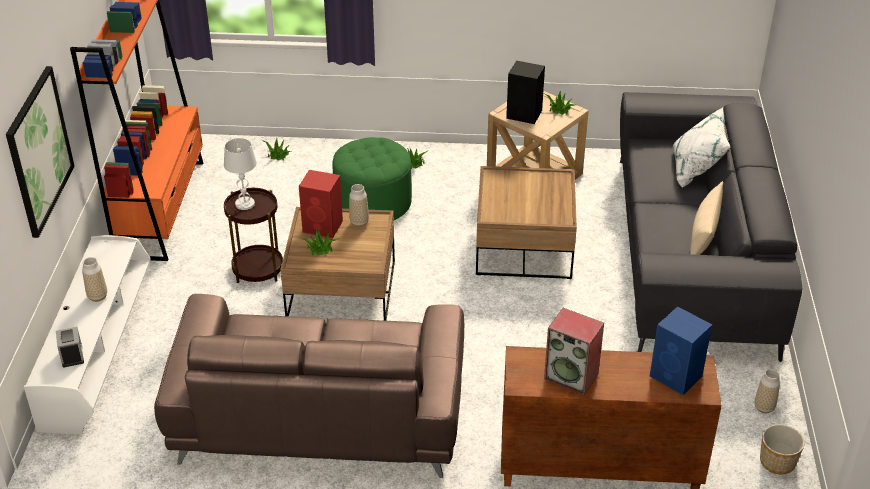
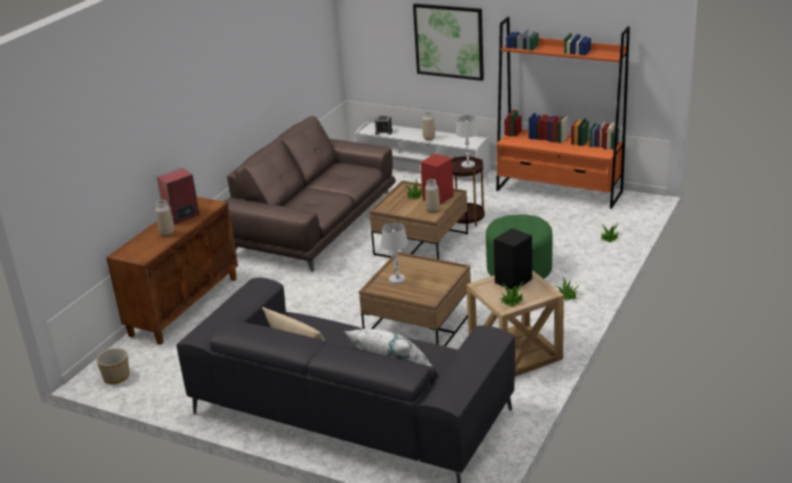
camera: 115 degrees right, 10 degrees down
(535, 209) = (397, 279): none -> white table lamp
(677, 376) = (142, 248): blue speaker -> none
(764, 408) = (162, 388): vase -> vase (167, 233)

